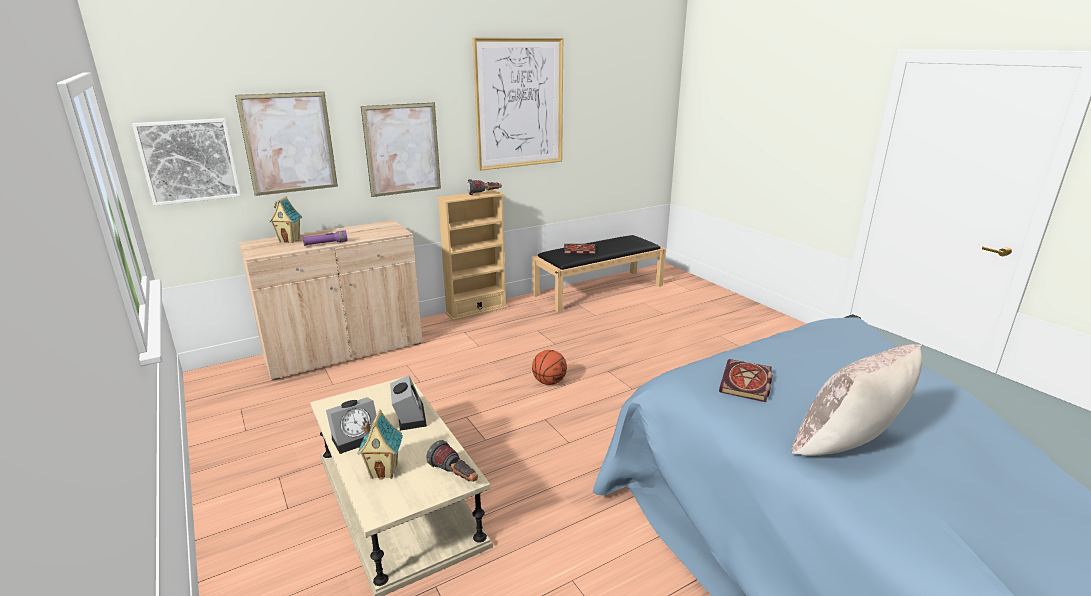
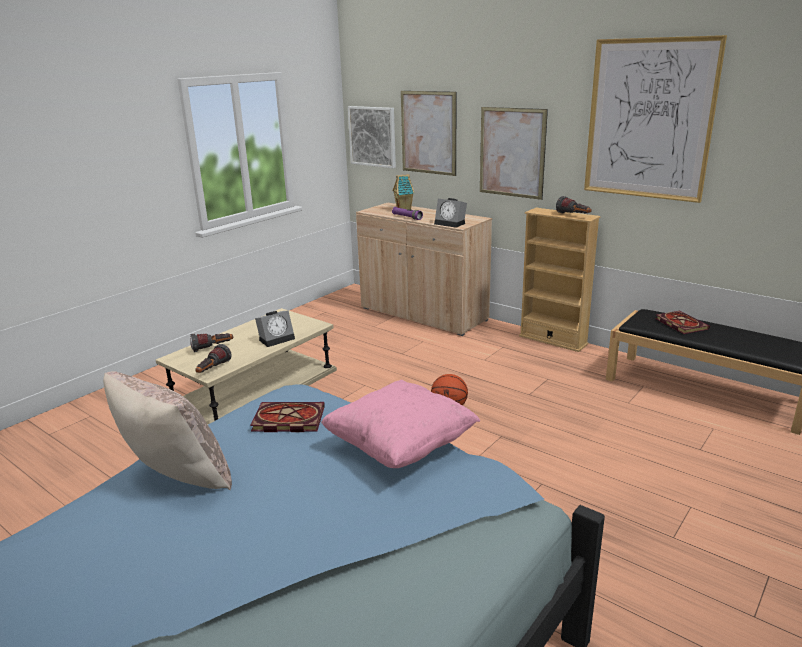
camera: 70 degrees right, 0 degrees up
(357, 437) = (246, 331): alarm clock -> alarm clock (451, 223)
(384, 470) = (213, 348): toy house -> flashlight
(799, 345) = (400, 448): none -> pink pillow

